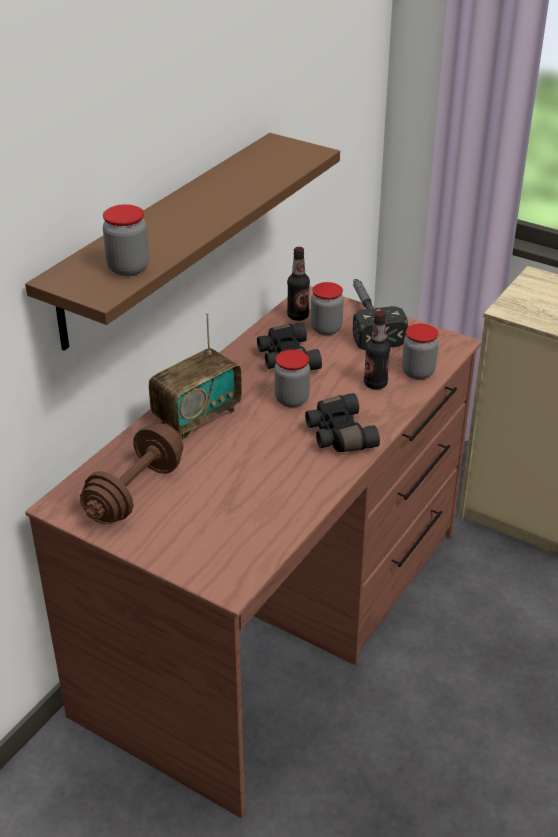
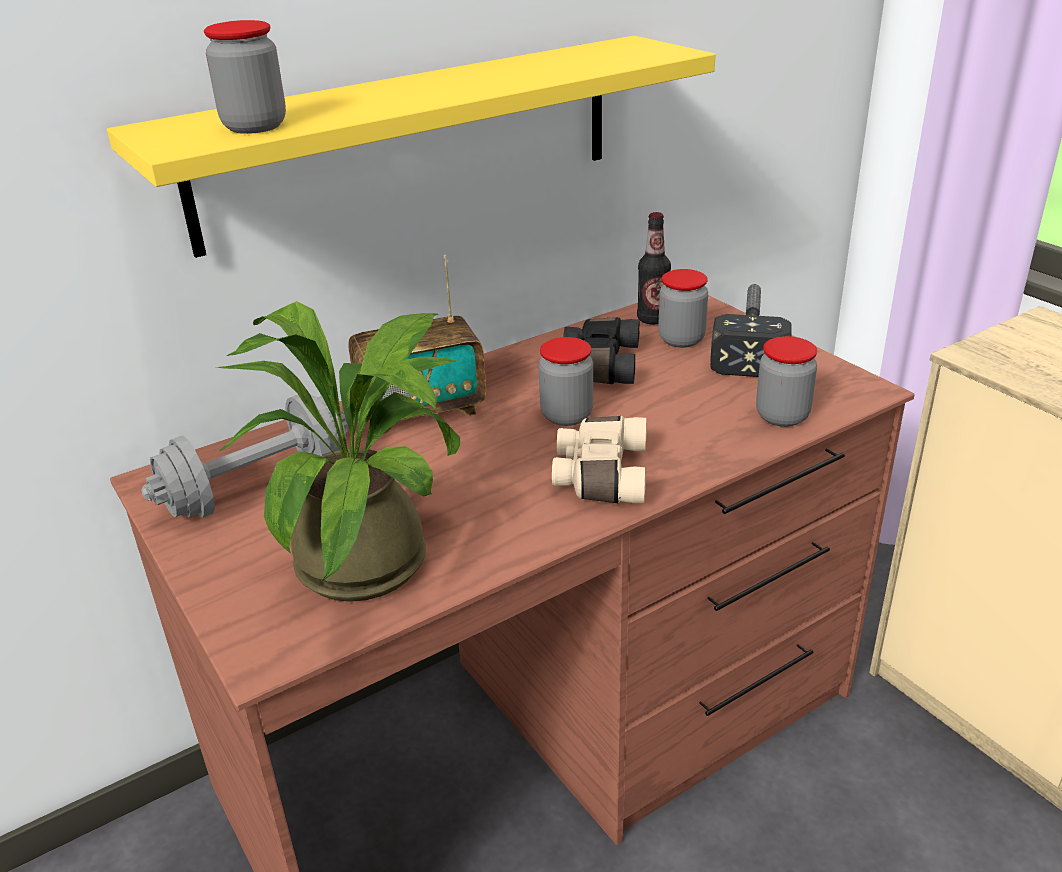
camera: 25 degrees right, 5 degrees down
(135, 492) = (258, 487): brown dumbbell -> grey dumbbell
(164, 238) = (411, 140): brown shelf -> yellow shelf
(246, 515) = (376, 556): none -> potted plant
(338, 435) = (599, 475): black binoculars -> beige binoculars
(375, 384) = (704, 419): bottle -> none

